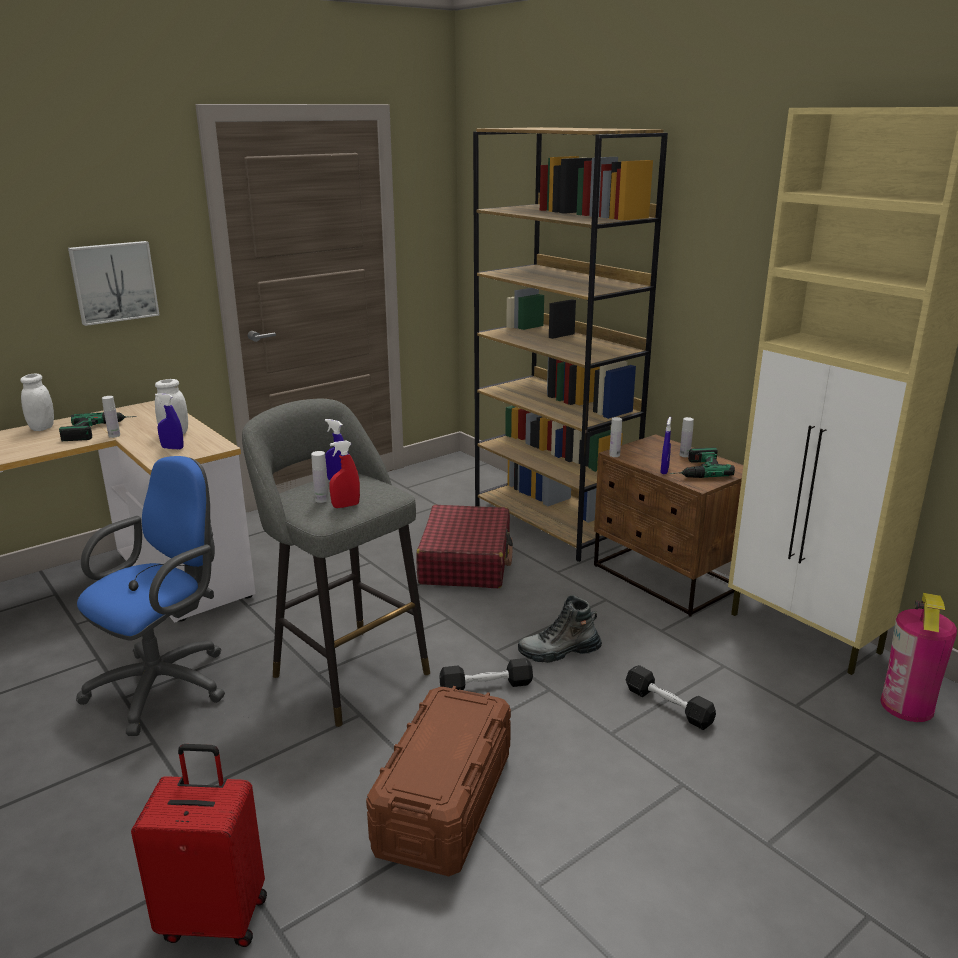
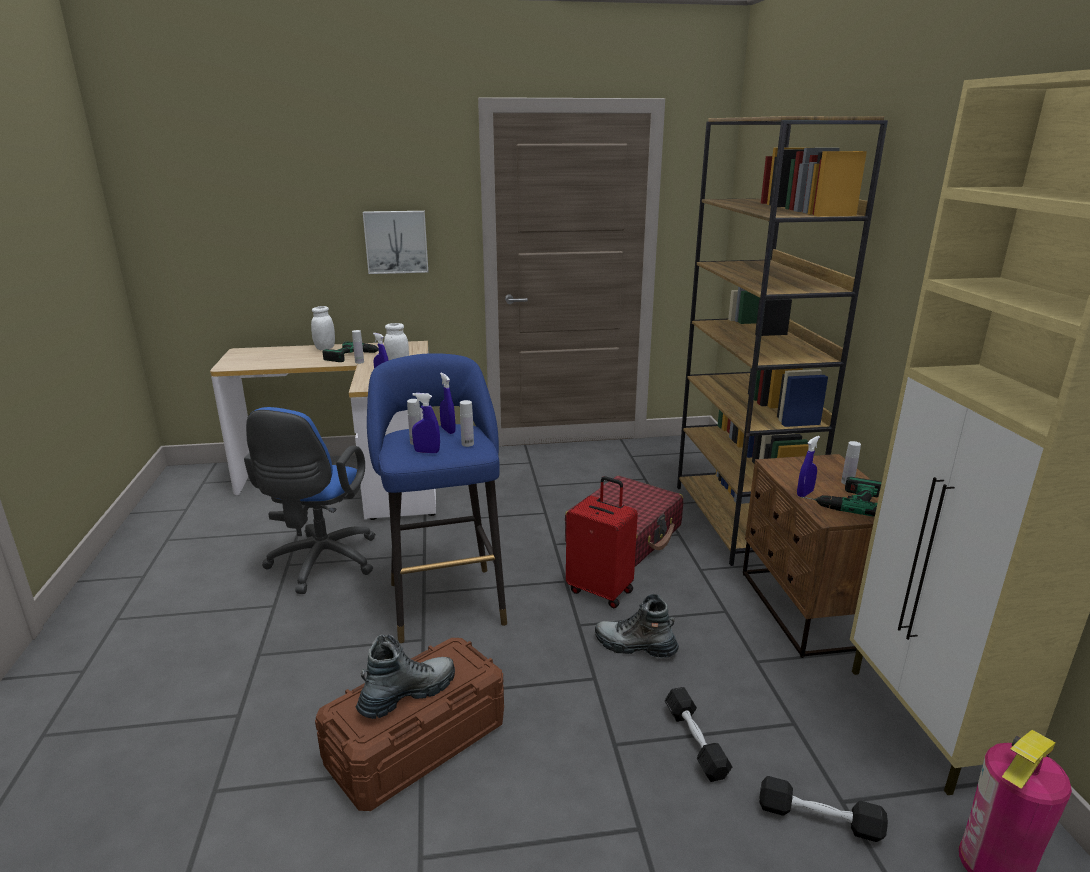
camera: 30 degrees right, 0 degrees up
(167, 684) = (321, 564): blue office chair -> blue office chair turned 120 degrees clockwise
(215, 916) = (190, 757): red suitcase -> red suitcase (601, 590)
(345, 671) = (445, 598): grey stool -> blue stool
(346, 506) = (427, 452): red spray bottle -> blue spray bottle
(445, 749) = (407, 694): none -> boot
(486, 686) = (542, 653): black dumbbell -> black dumbbell (819, 819)
(614, 455) = (768, 465): white bottle -> white bottle (467, 444)

